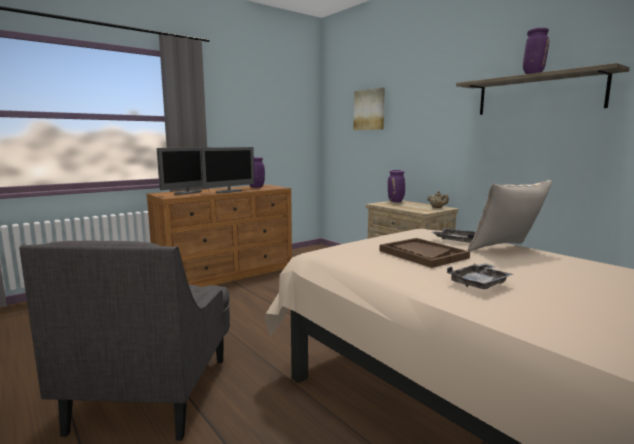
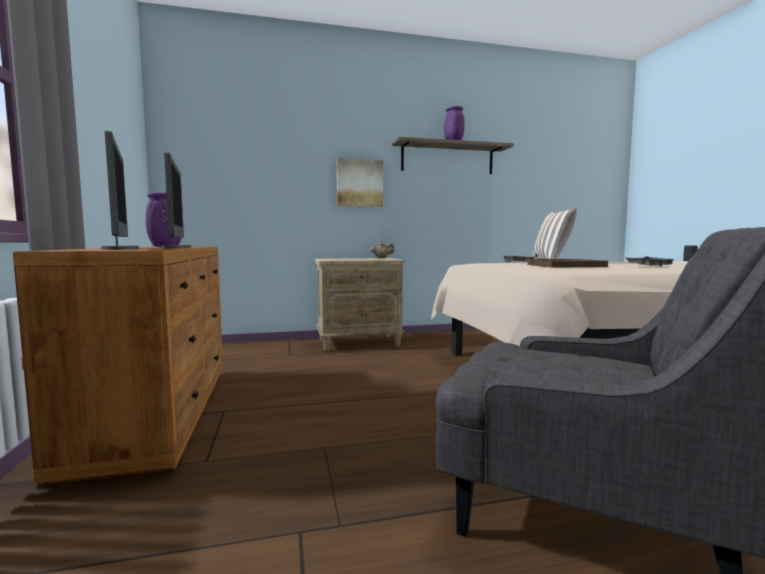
camera: 65 degrees left, 5 degrees down
(369, 109) = (255, 151): picture -> picture (359, 183)
(396, 202) = (328, 258): purple vase -> none

